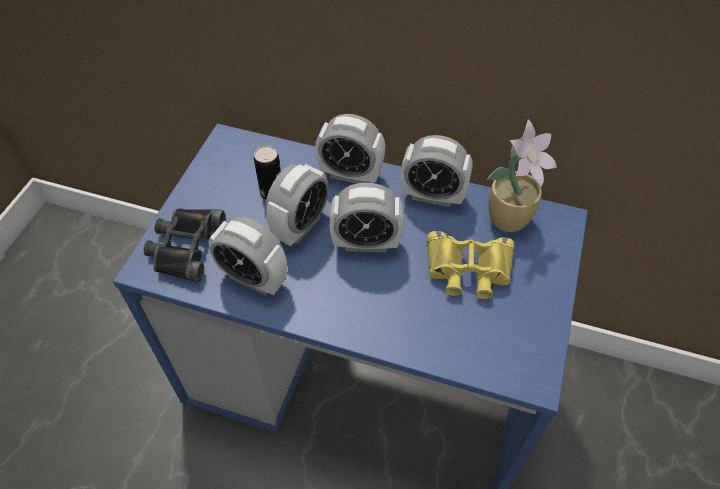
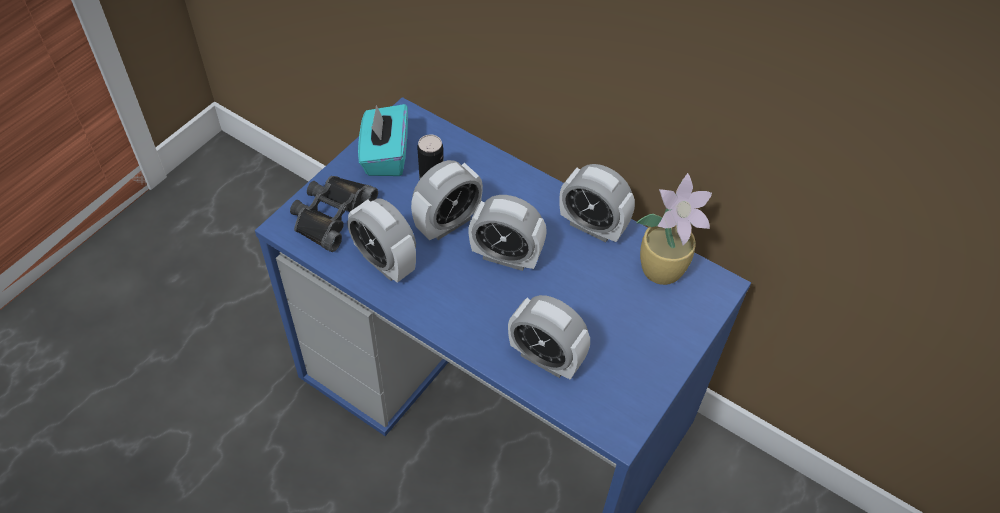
camera: 15 degrees right, 0 degrees up
(219, 179) = (385, 156): none -> turquoise tissue box
(350, 174) = (517, 183): alarm clock -> alarm clock (545, 358)
(468, 269) = (598, 309): yellow binoculars -> none

